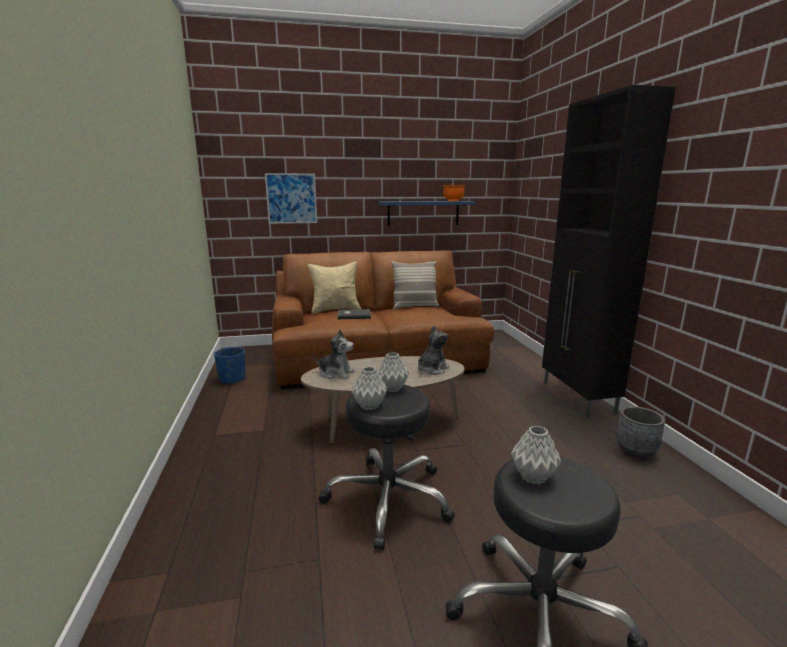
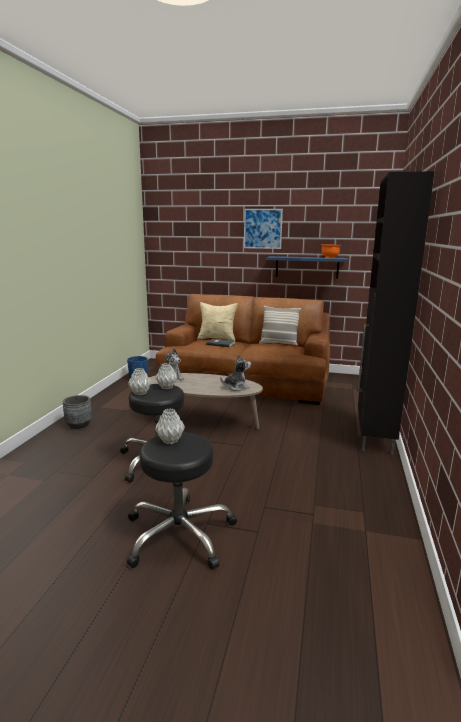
camera: 25 degrees right, 0 degrees up
(291, 198) = (203, 252): picture -> picture (262, 228)
(636, 451) = (370, 480): grey planter -> grey planter (79, 425)

